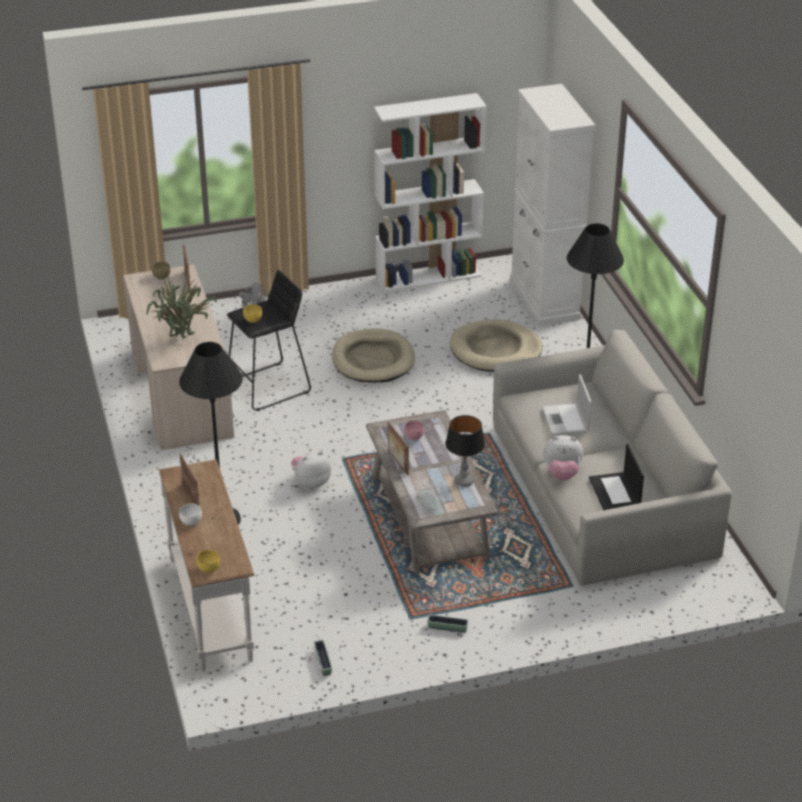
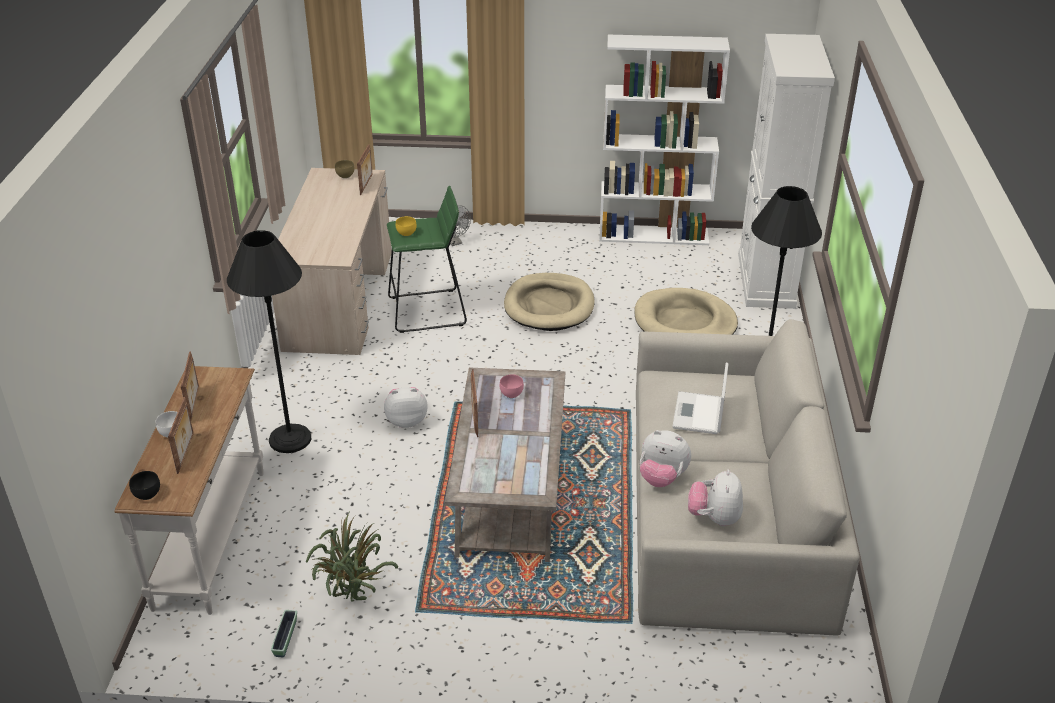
camera: 20 degrees right, 0 degrees up
(182, 340) = (318, 239): potted plant -> potted plant (353, 601)
(208, 569) = (146, 494): yellow bowl -> black bowl
(215, 533) = (186, 453): none -> picture frame
(269, 387) = (428, 311): black stool -> green stool
(447, 628) = (452, 635): planter -> none
(464, 481) = (537, 460): table lamp -> none
(615, 492) = (714, 518): laptop -> plush toy

